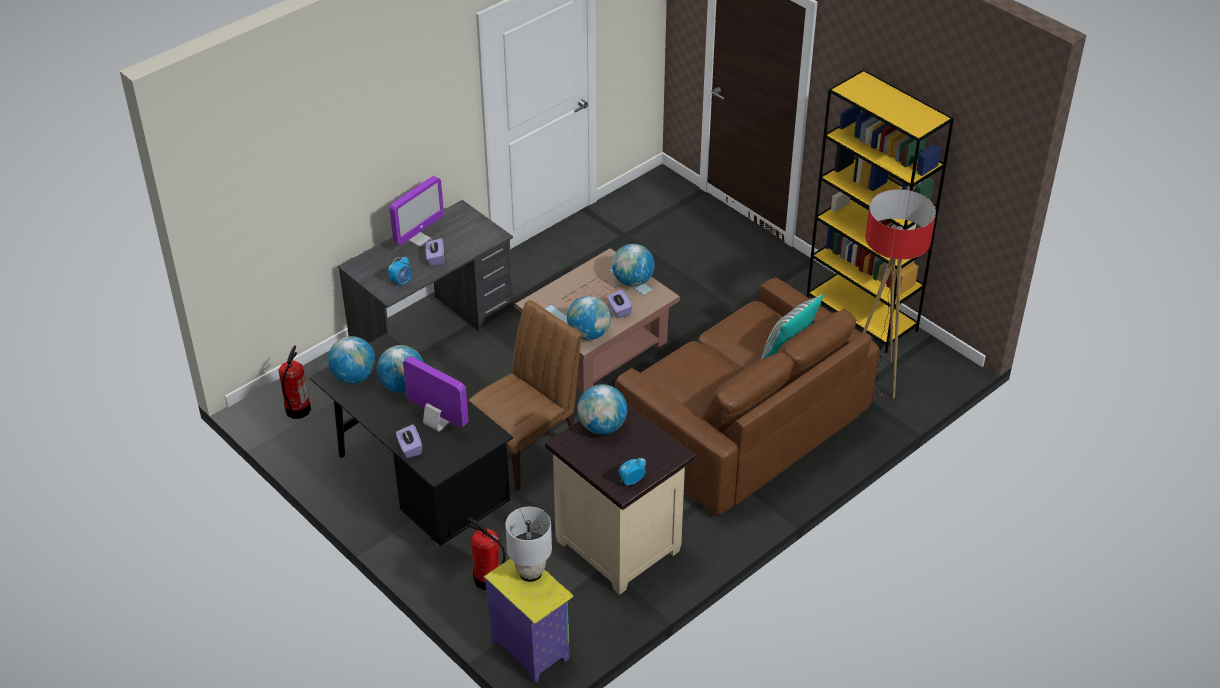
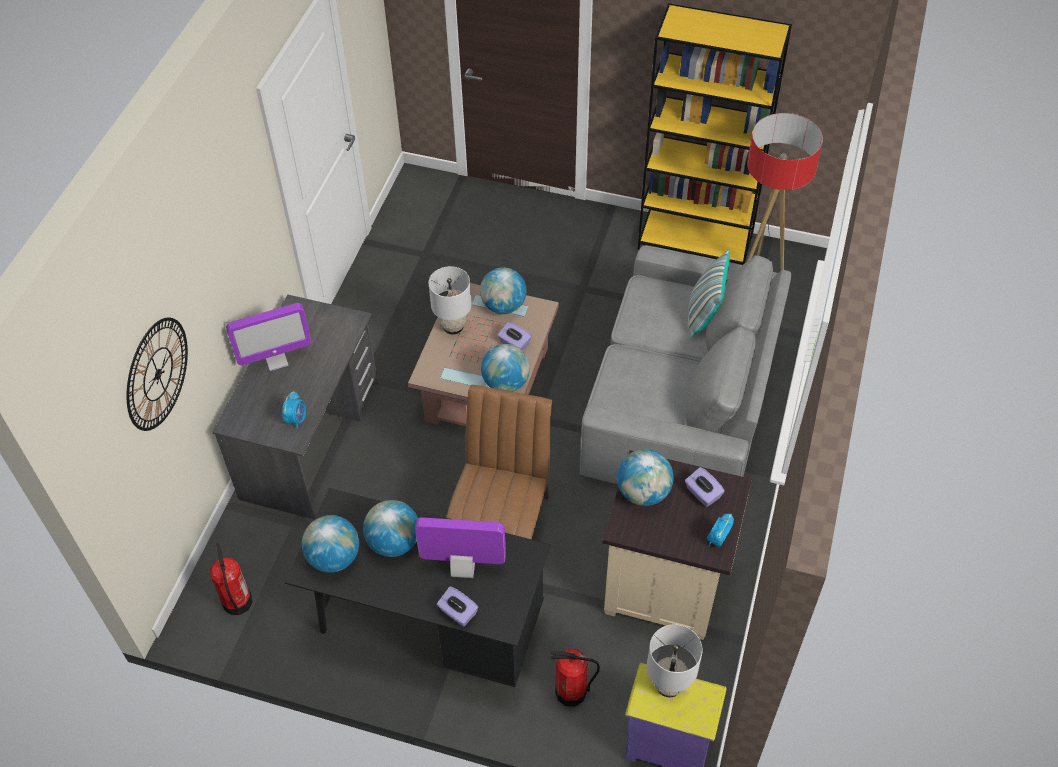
camera: 30 degrees left, 10 degrees up
(296, 185) = (157, 374): none -> wall clock
(418, 239) = (276, 360): monitor -> monitor turned 60 degrees clockwise
(435, 258) = (311, 375): purple tissue box -> purple tissue box (702, 494)
(581, 279) = (453, 326): none -> white table lamp
(744, 427) = (680, 404): brown sofa -> grey sofa

